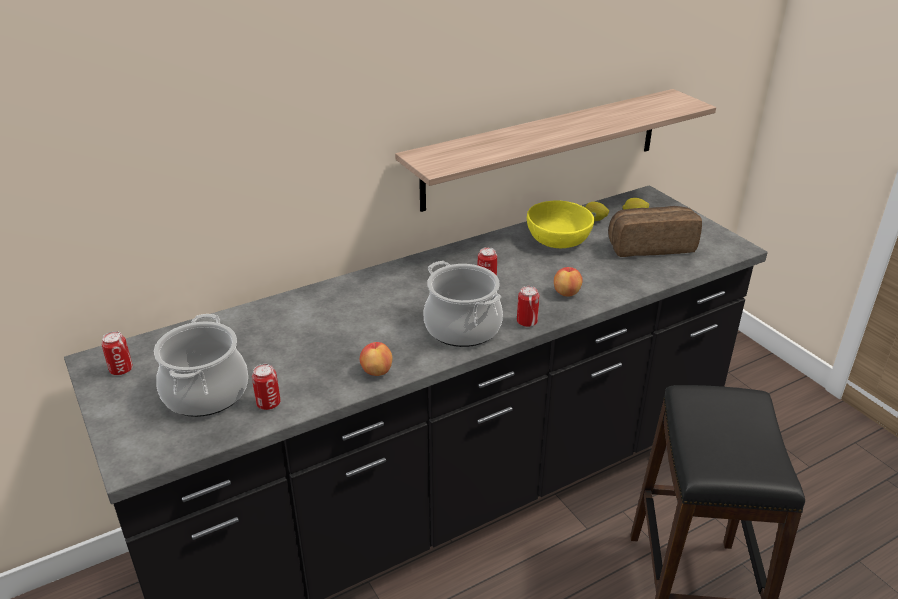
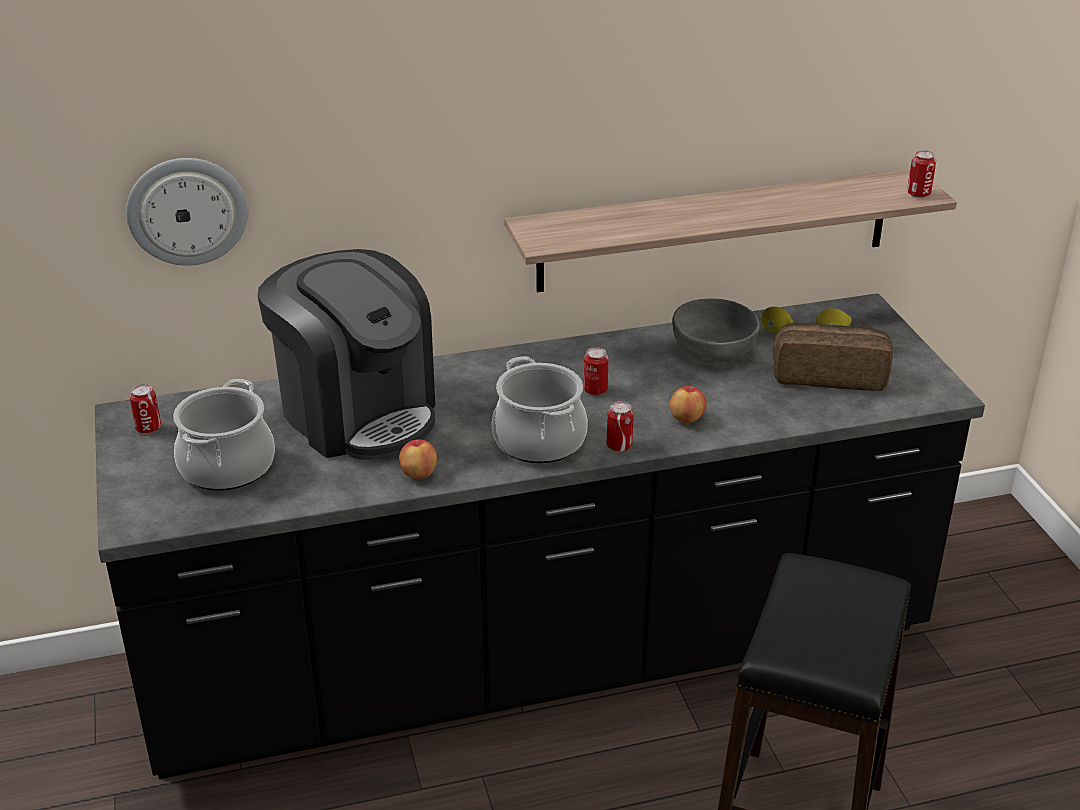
camera: 15 degrees right, 0 degrees up
(132, 171) = (187, 210): none -> wall clock
(268, 403) = (288, 489): can -> can (918, 194)
(303, 328) = (357, 413): none -> coffee machine
(558, 239) = (714, 350): yellow bowl -> grey bowl

